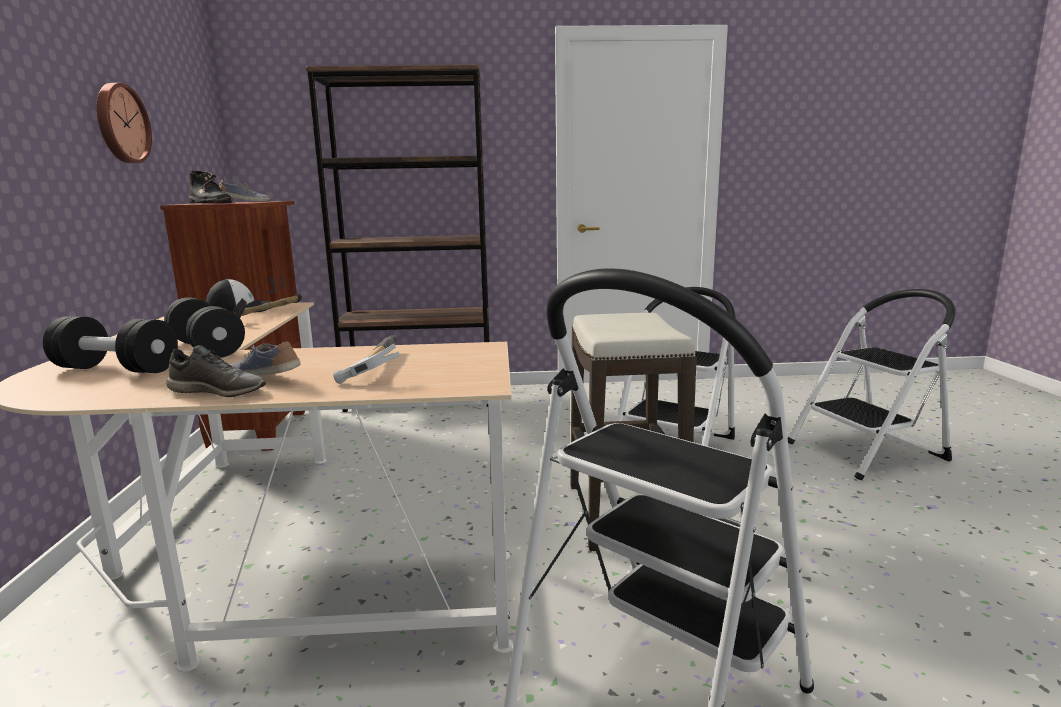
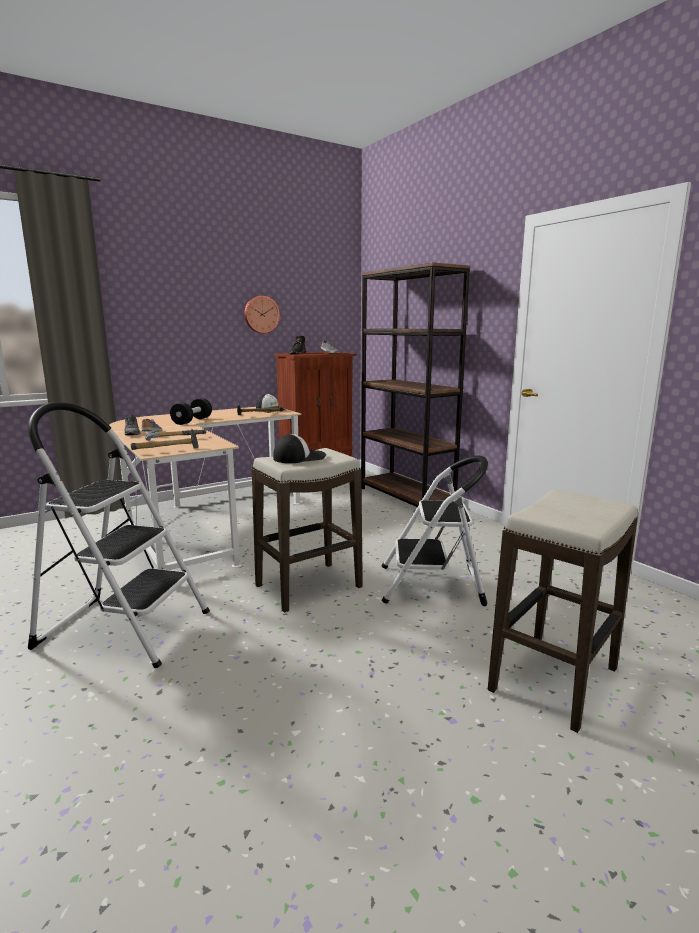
camera: 60 degrees right, 0 degrees up
(116, 369) = (156, 421): black dumbbell -> none
(469, 375) = (168, 450): none -> hammer
(627, 326) = (299, 457): none -> cap
(870, 451) = (554, 680): step ladder -> stool

